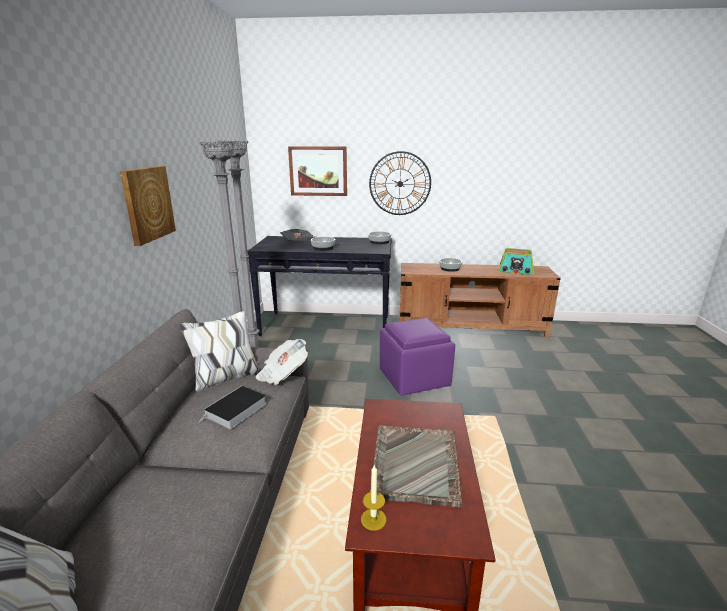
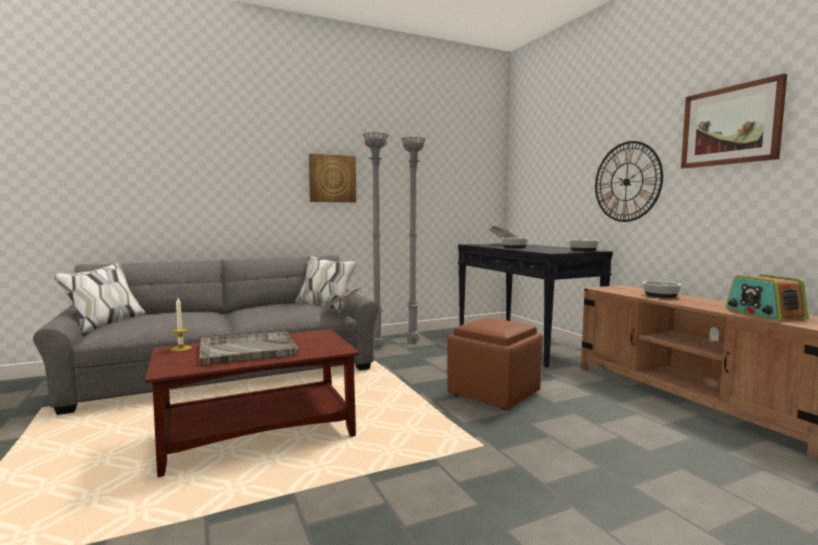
camera: 60 degrees right, 15 degrees down
(235, 411) = (278, 309): book -> none
(318, 171) = (553, 175): picture -> picture (730, 126)
(414, 378) = (495, 393): purple ottoman -> brown ottoman

